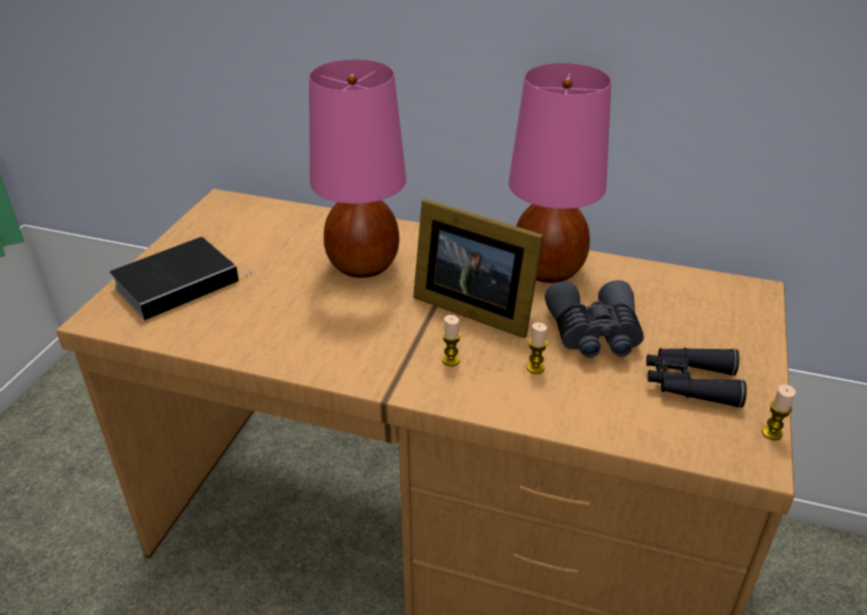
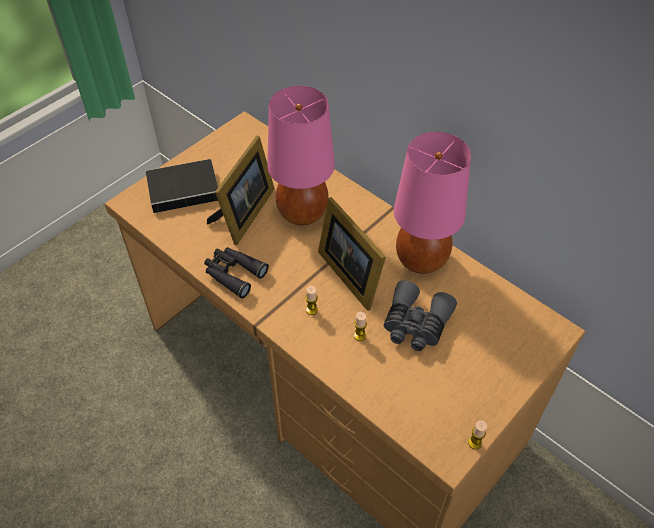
camera: 25 degrees right, 15 degrees up
(283, 287) = (244, 214): none -> picture frame
(690, 383) = (450, 386): black binoculars -> black binoculars (233, 274)

